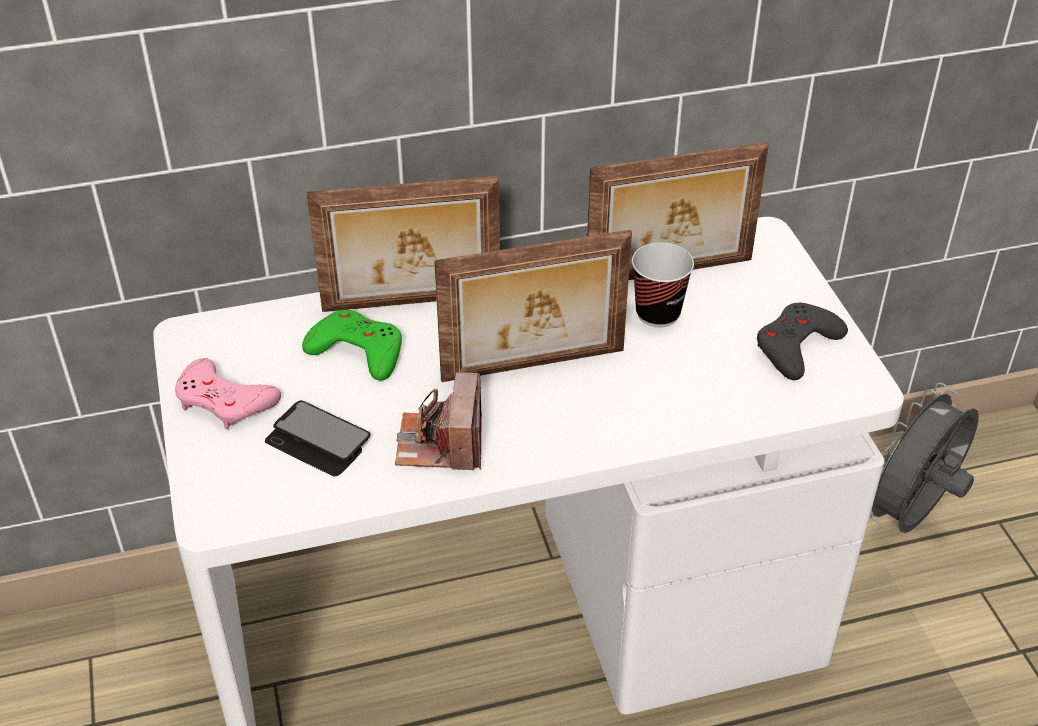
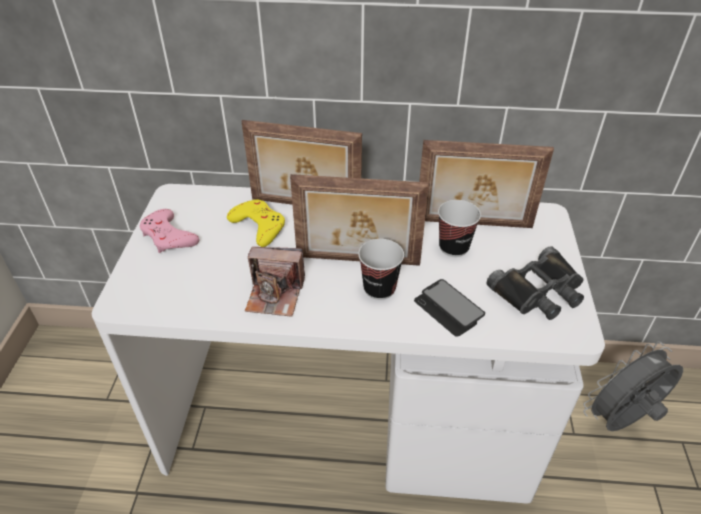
camera: 20 degrees right, 0 degrees up
(318, 441) = (205, 273): phone -> phone (448, 309)
(357, 351) = (258, 226): green game controller -> yellow game controller
(441, 443) = (275, 294): camera -> camera turned 105 degrees counterclockwise
(584, 397) = (379, 289): none -> cup
(796, 346) = (539, 291): grey game controller -> black binoculars

